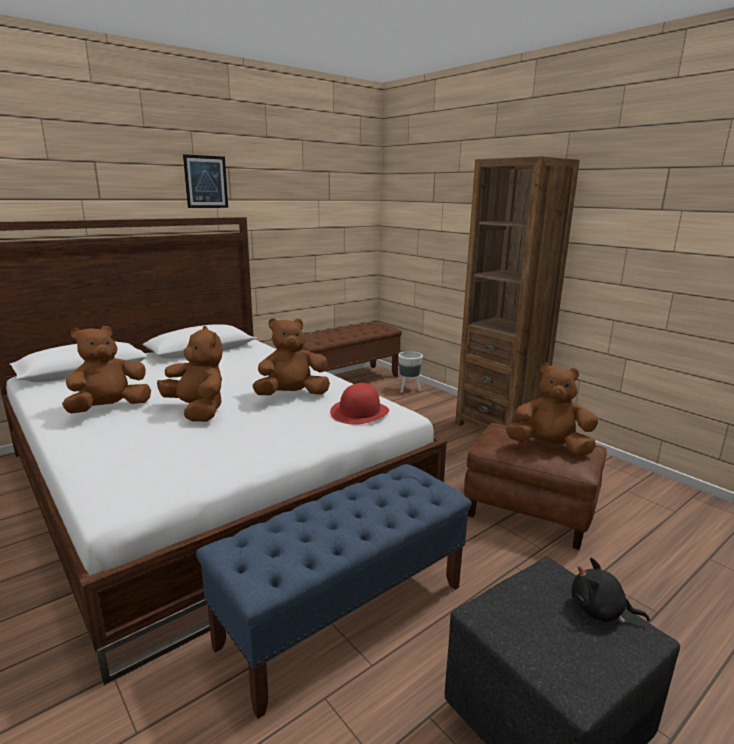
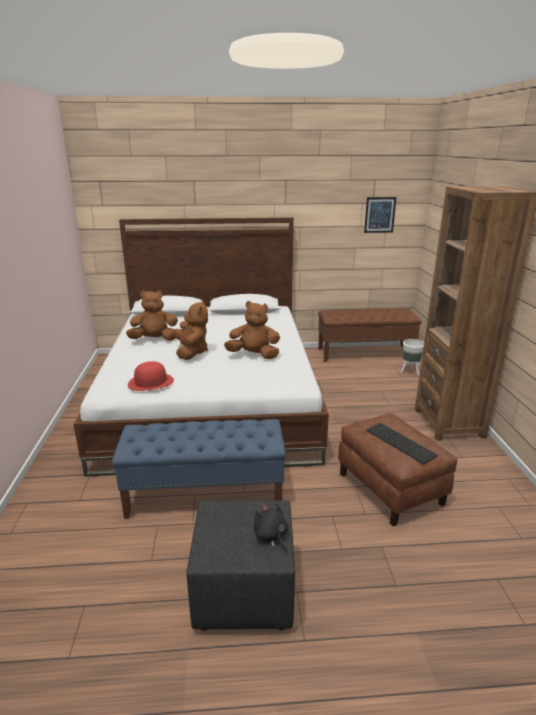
camera: 35 degrees right, 5 degrees up
(206, 182) = (267, 191): picture -> picture (379, 215)
(359, 412) = (278, 377): red hat -> red hat (151, 382)
(549, 447) = (402, 442): brown plush toy -> keyboard

